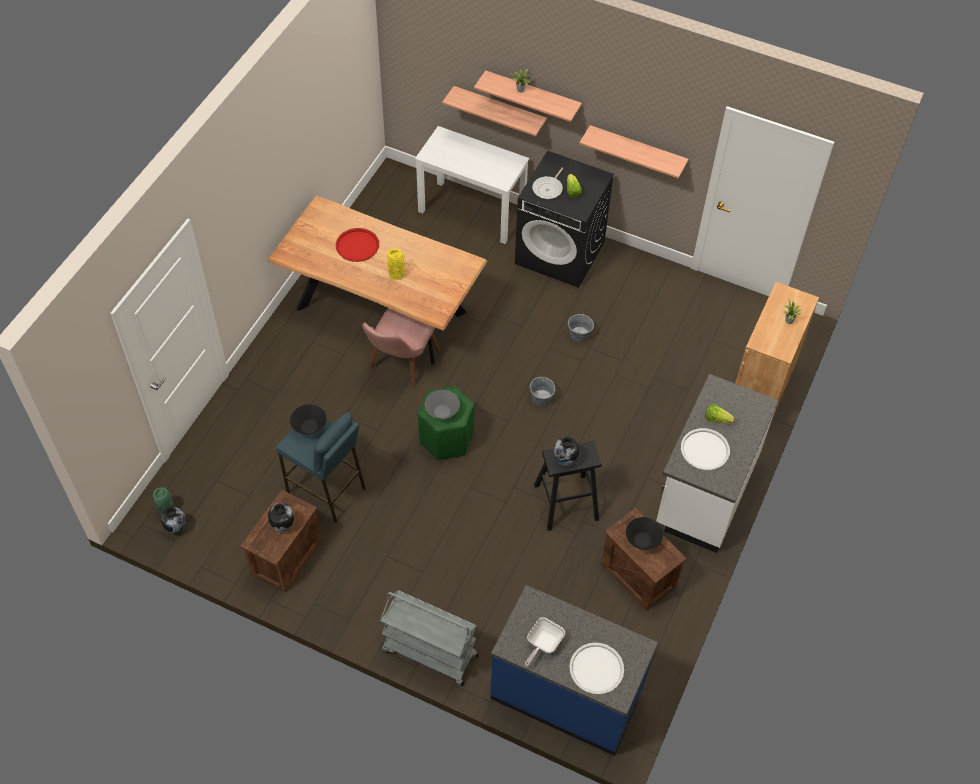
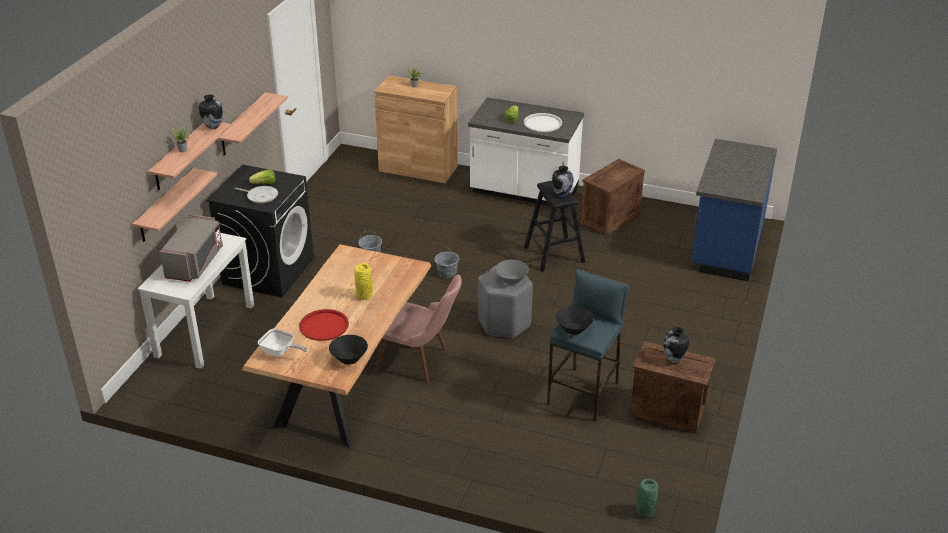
camera: 95 degrees left, 20 degrees down
(177, 528) = (665, 498): vase -> vase (213, 127)
(429, 653) = (724, 315): grey cart -> none
(446, 439) = (505, 324): green stool -> grey stool
(470, 159) = (195, 263): none -> grey microwave
(542, 644) = (743, 181): frying pan -> frying pan (280, 352)
(596, 669) = (750, 160): white tray -> none
(642, 540) = (611, 176): black bowl -> black bowl (349, 359)

